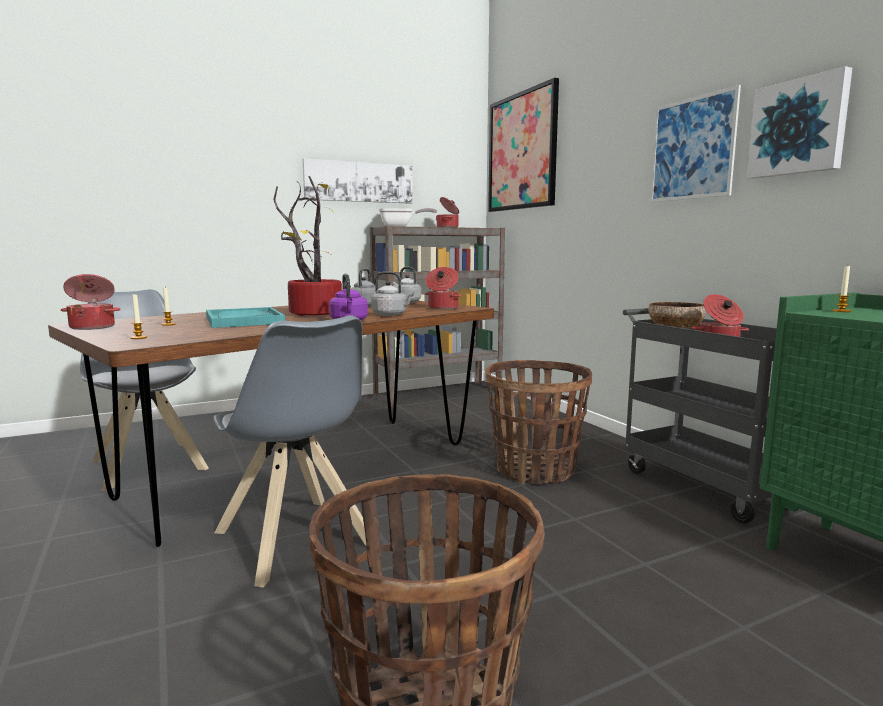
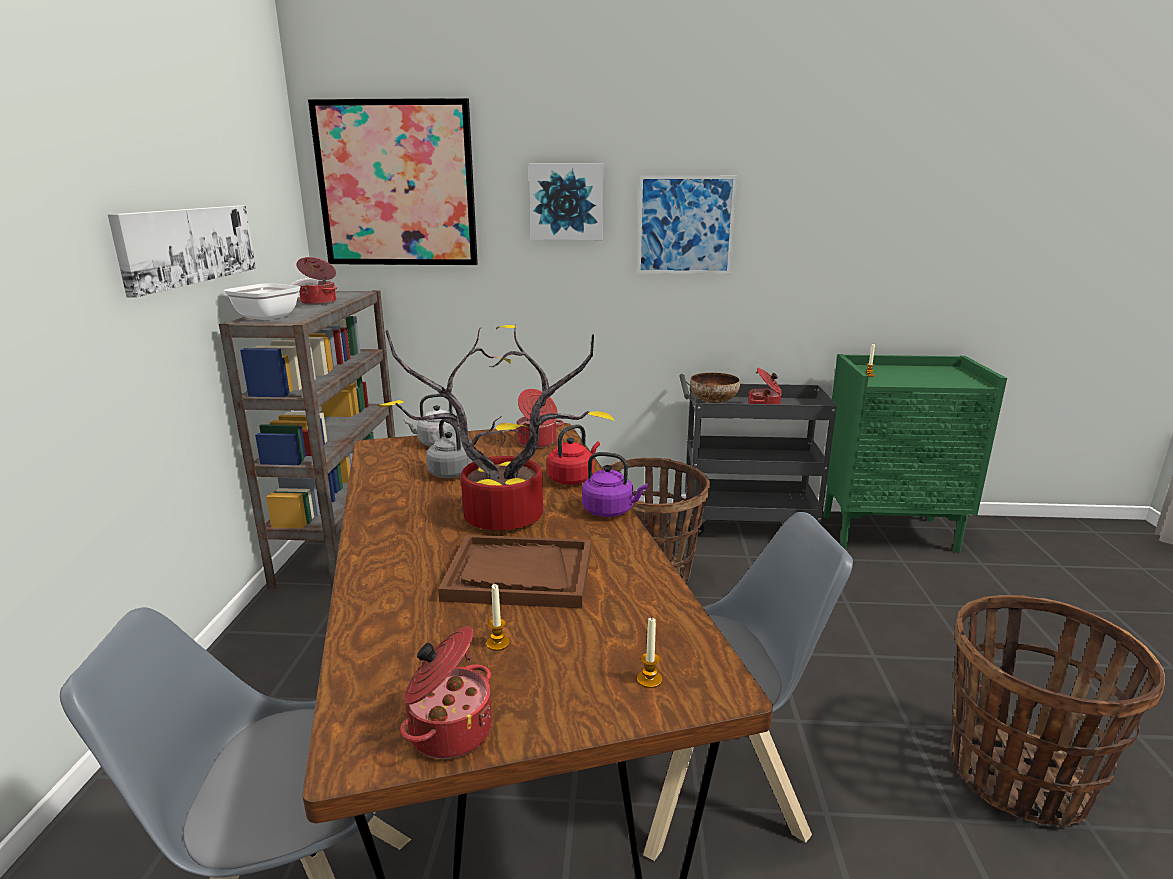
camera: 60 degrees left, 10 degrees up
(244, 320) = (519, 575): turquoise tray -> brown tray
(391, 315) = (572, 478): grey kettle -> red kettle
(798, 127) = (790, 224): picture -> picture (566, 201)

